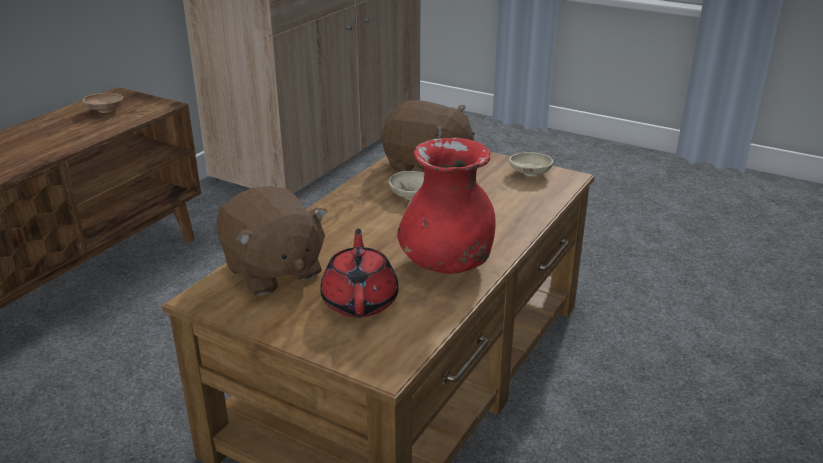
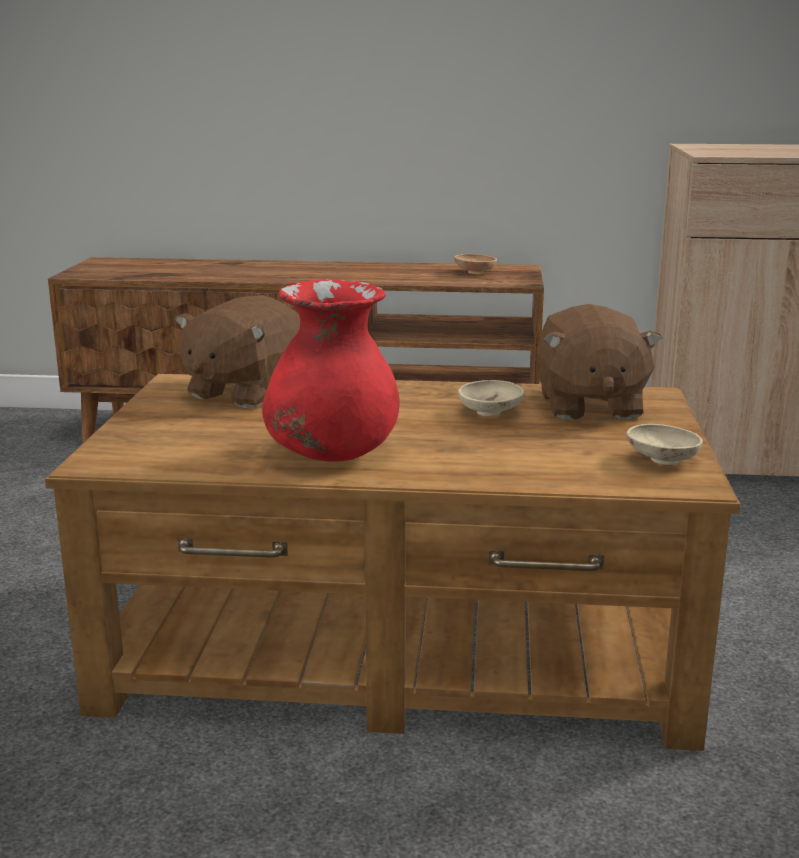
camera: 65 degrees right, 10 degrees down
(360, 301) = (215, 432): red teapot -> none

